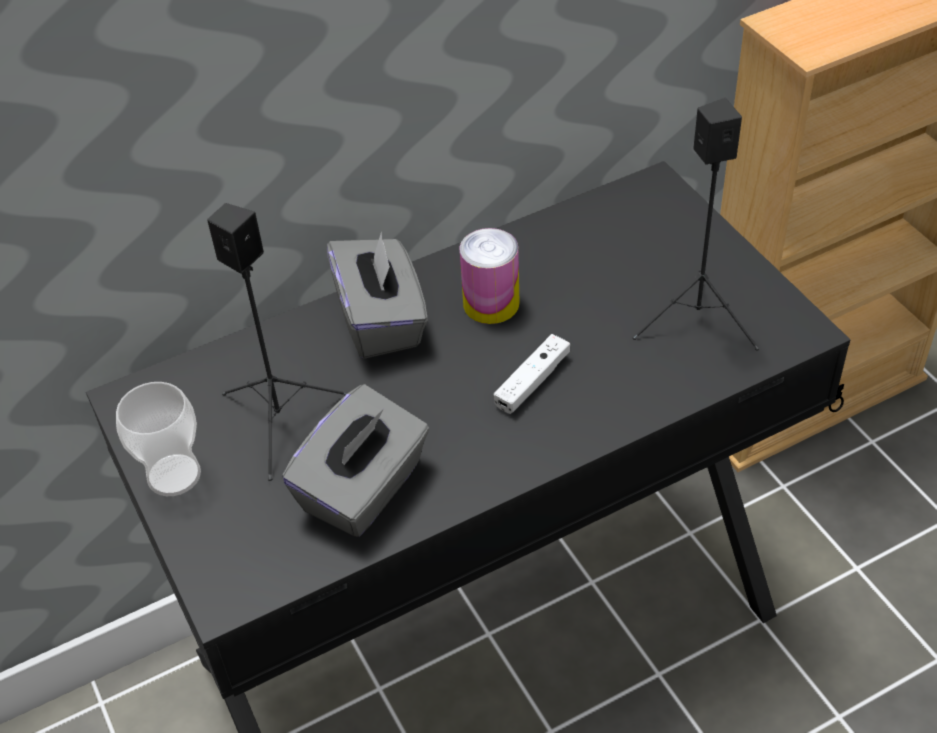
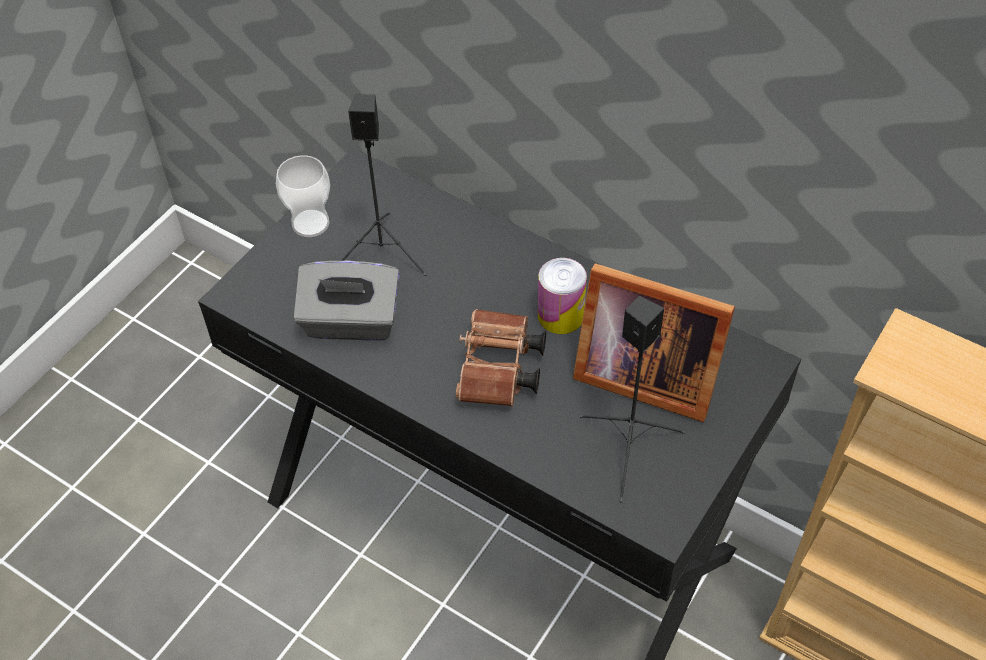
camera: 60 degrees right, 5 degrees up
(381, 320) = (503, 262): grey tissue box -> none
(532, 381) = (499, 372): white game controller -> brown binoculars
(609, 272) = (642, 373): none -> picture frame

